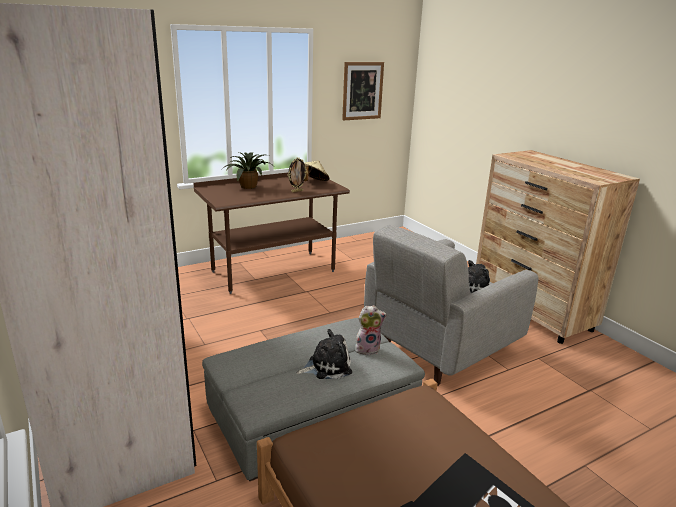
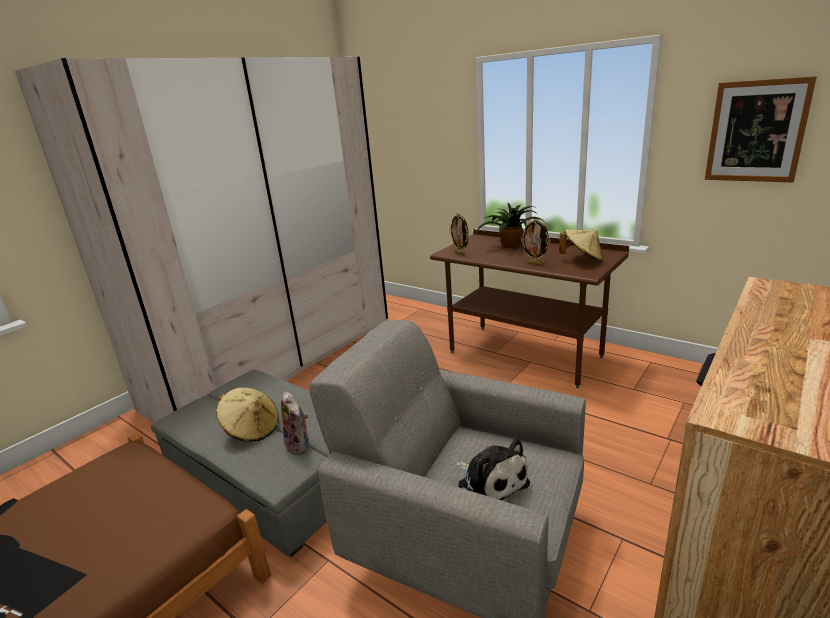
camera: 70 degrees right, 0 degrees up
(236, 200) = (460, 254): none -> picture frame
(327, 366) = (252, 429): plush toy -> beige hat

